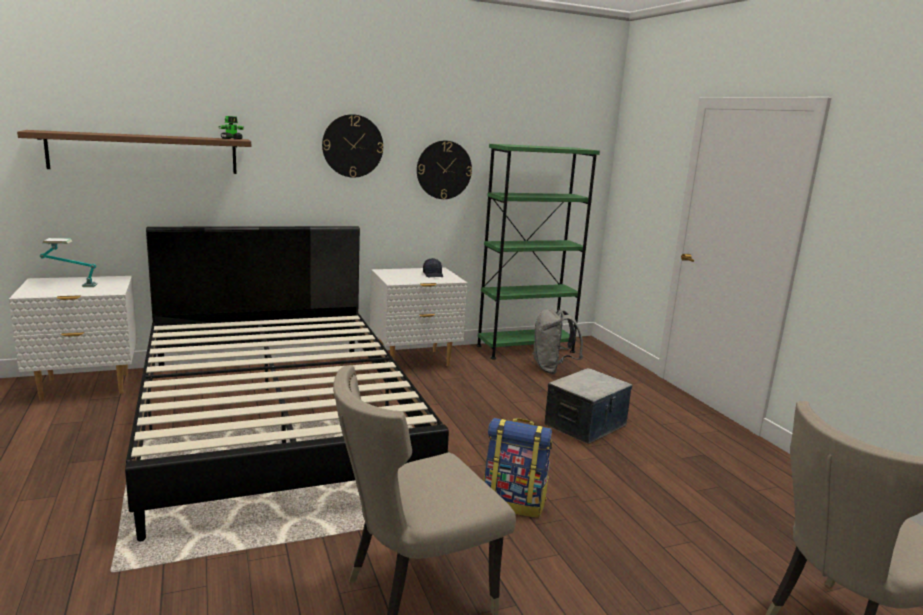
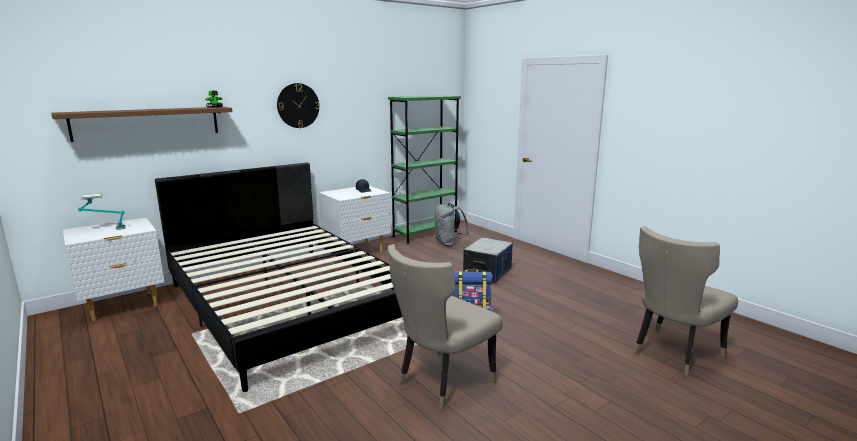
camera: 15 degrees left, 0 degrees up
(444, 170) = (360, 117): wall clock -> none

